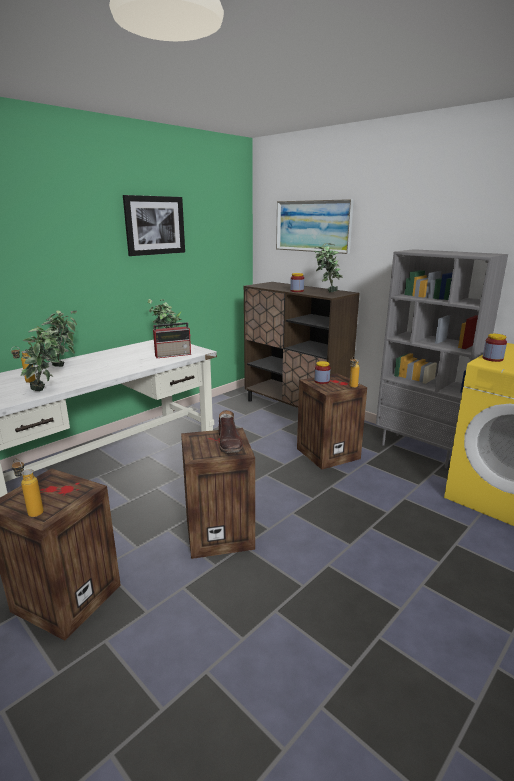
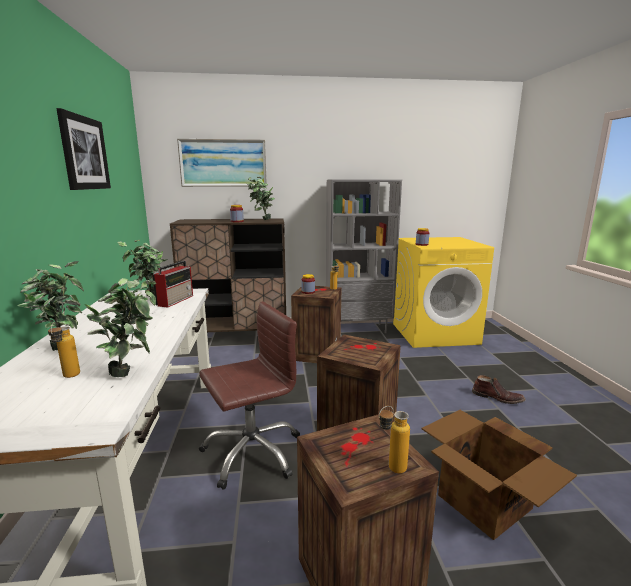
camera: 50 degrees left, 5 degrees down
(153, 494) = (252, 452): none -> brown office chair
(207, 644) = (485, 502): none -> cardboard box
(230, 443) = (366, 345): brown boot -> brown boot (497, 397)

